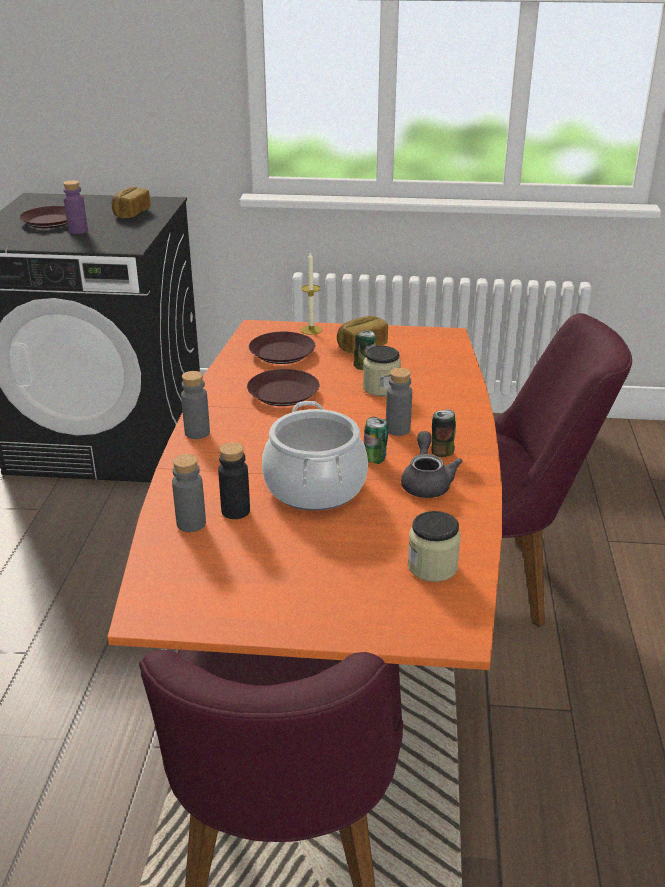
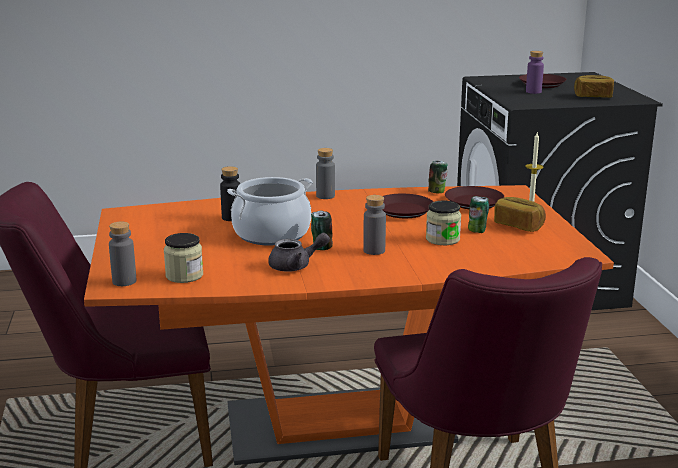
camera: 75 degrees right, 10 degrees down
(191, 523) = (213, 209): grey bottle -> grey bottle (124, 281)
(442, 452) = (347, 268): can -> can (437, 192)

